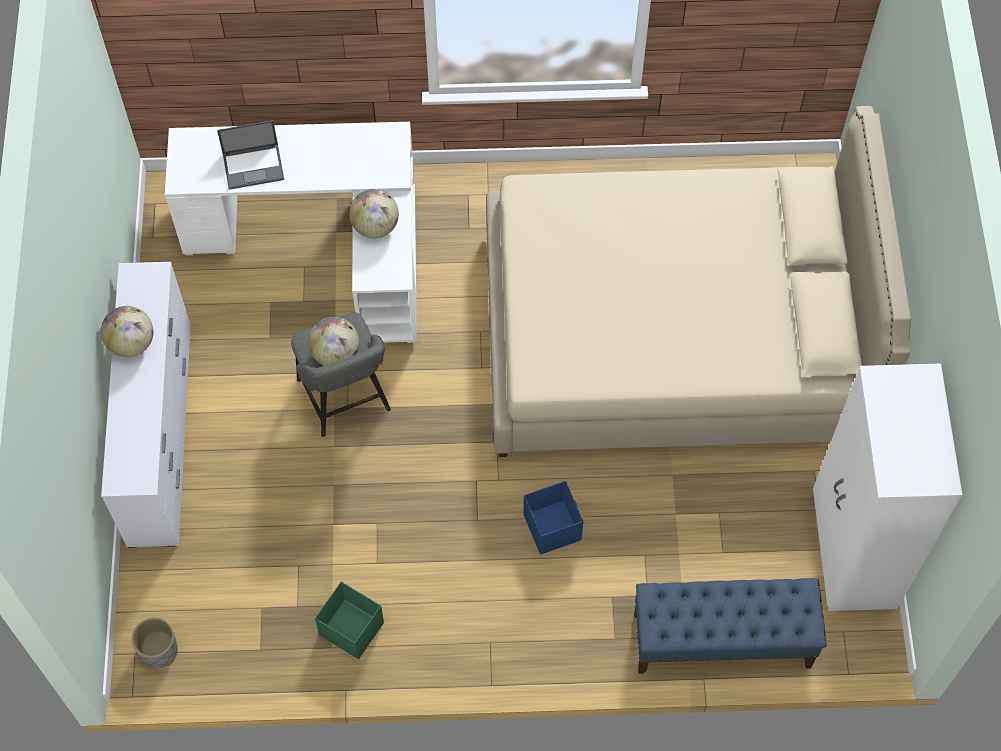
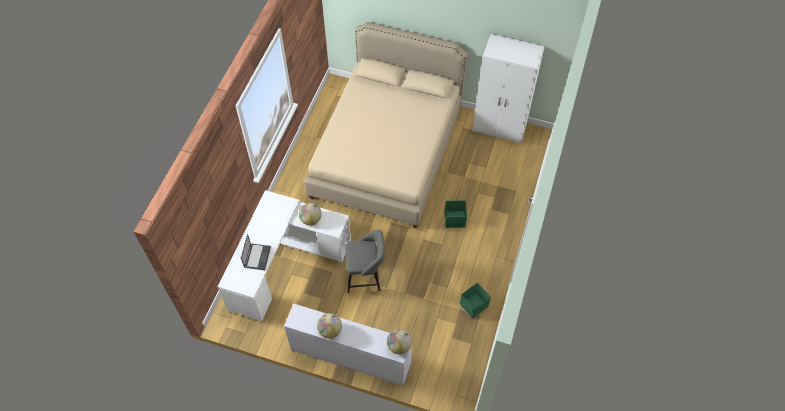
camera: 70 degrees left, 5 degrees down
(159, 651) = (458, 385): grey planter -> none
(336, 353) = (365, 255): globe -> globe (399, 346)
(552, 526) = (454, 219): blue storage box -> green storage box
(721, 640) = (521, 180): blue bench -> none

